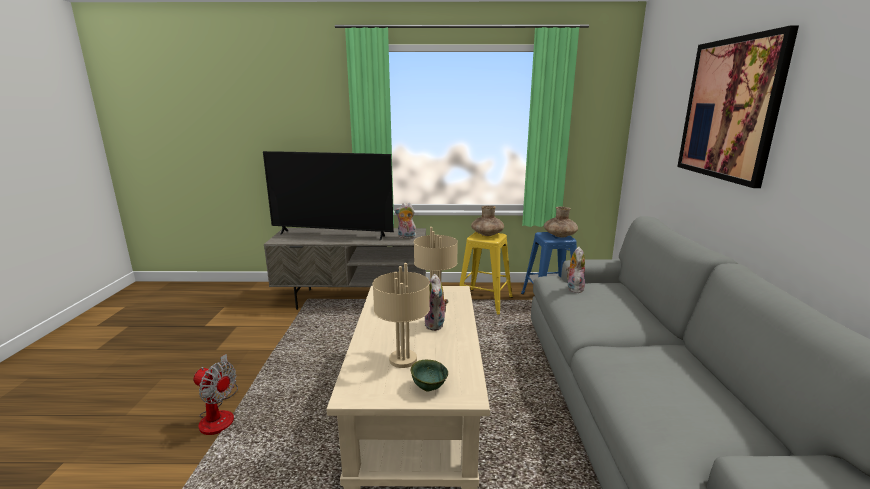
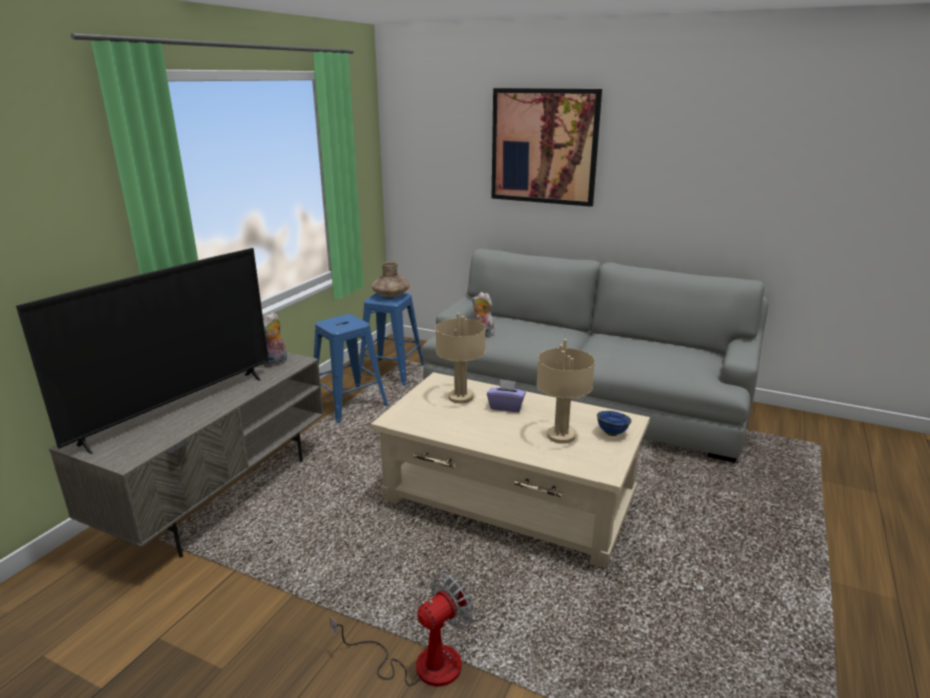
camera: 65 degrees left, 5 degrees up
(429, 387) = (611, 433): green bowl -> blue bowl
(436, 325) = (506, 407): plush toy -> purple tissue box
(483, 301) = (348, 404): yellow stool -> blue stool
(487, 234) = (338, 321): brown vase -> none

